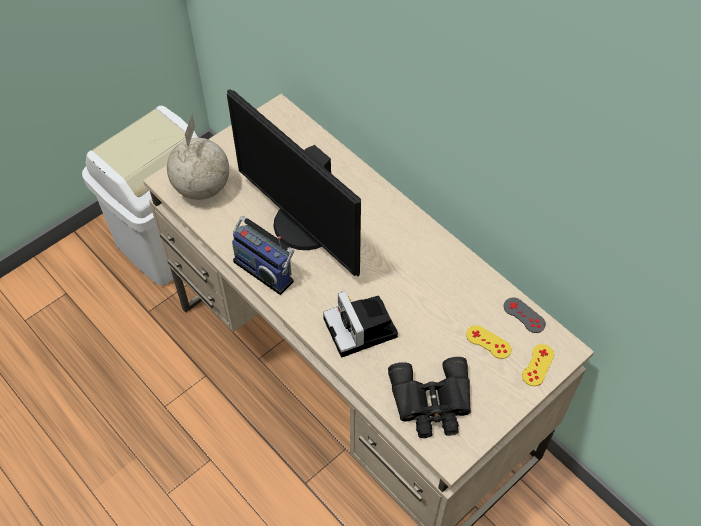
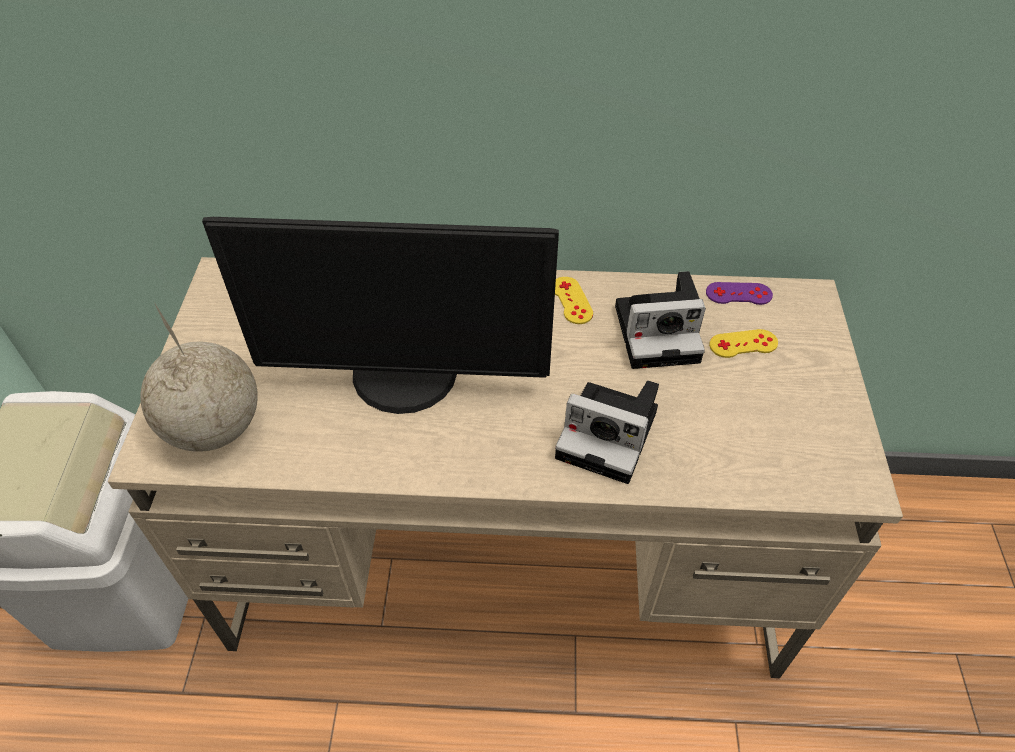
camera: 45 degrees left, 5 degrees down
(265, 269) = (417, 459): radio -> none
(432, 403) = (776, 449): black binoculars -> none
(452, 301) = (660, 332): none -> camera
(524, 315) = (738, 294): grey game controller -> purple game controller
(537, 365) = (811, 329): yellow game controller -> yellow game controller (571, 300)

